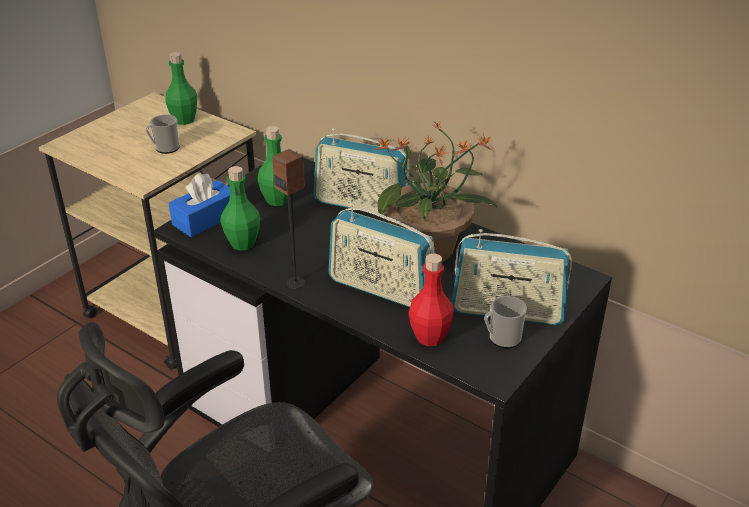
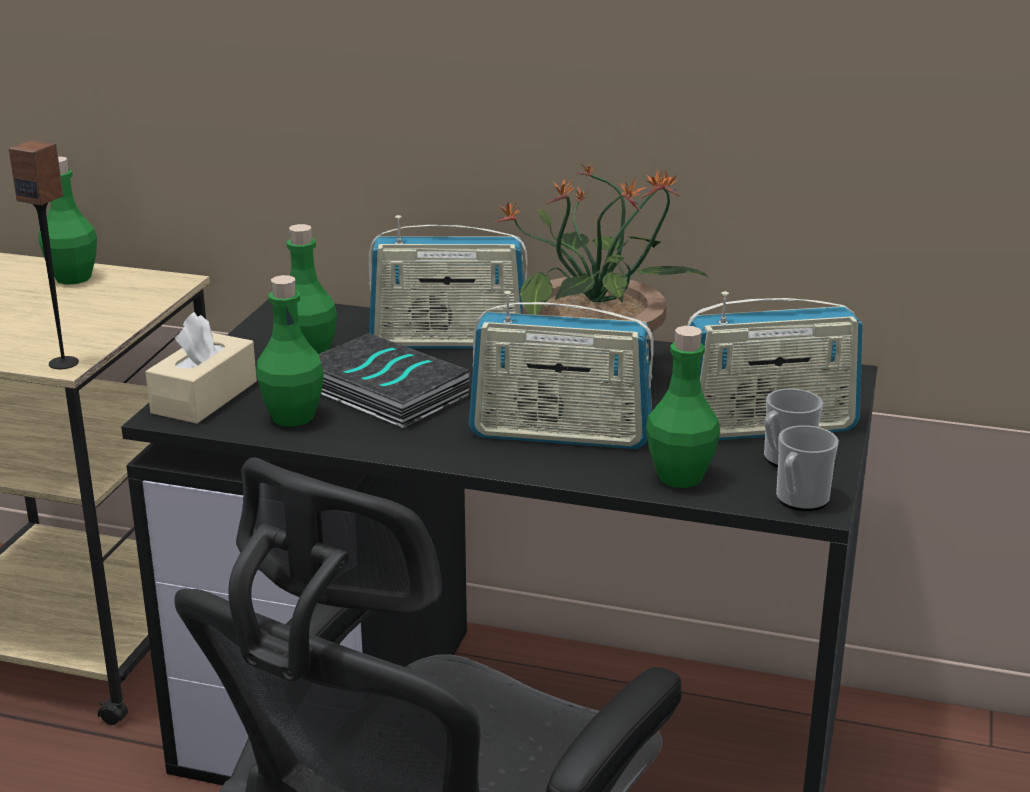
camera: 20 degrees left, 10 degrees down
(164, 148) = (66, 317): mug -> mug (799, 501)
(206, 219) = (204, 397): blue tissue box -> beige tissue box
(296, 283) = (420, 450): speaker -> speaker (64, 363)
(301, 235) = (382, 392): none -> book
(430, 337) = (680, 477): red bottle -> green bottle

